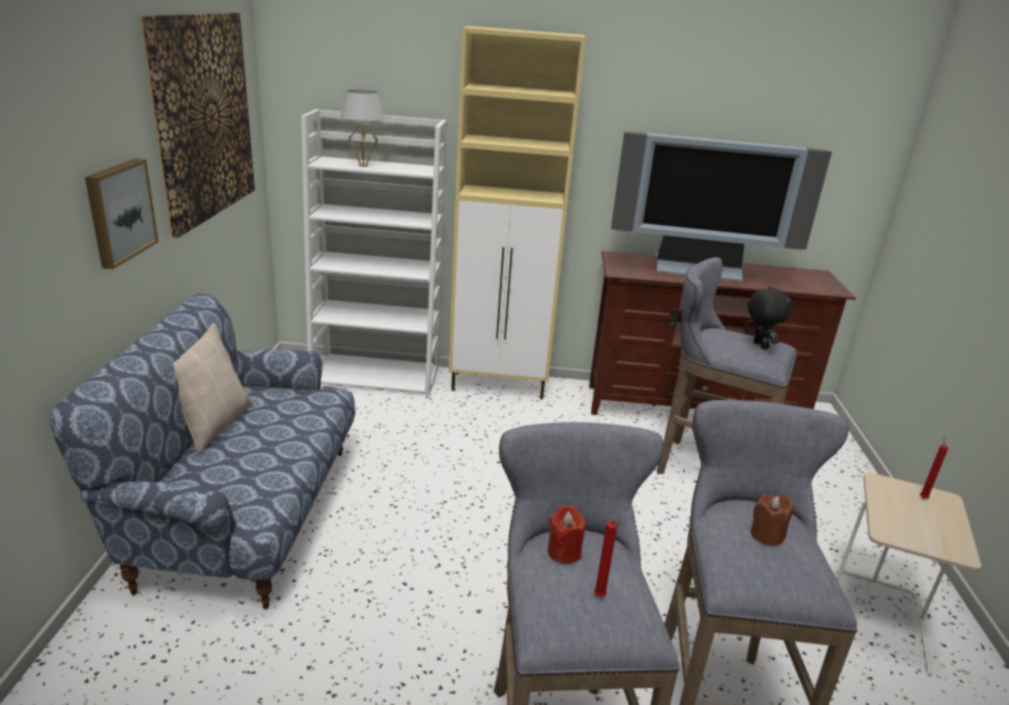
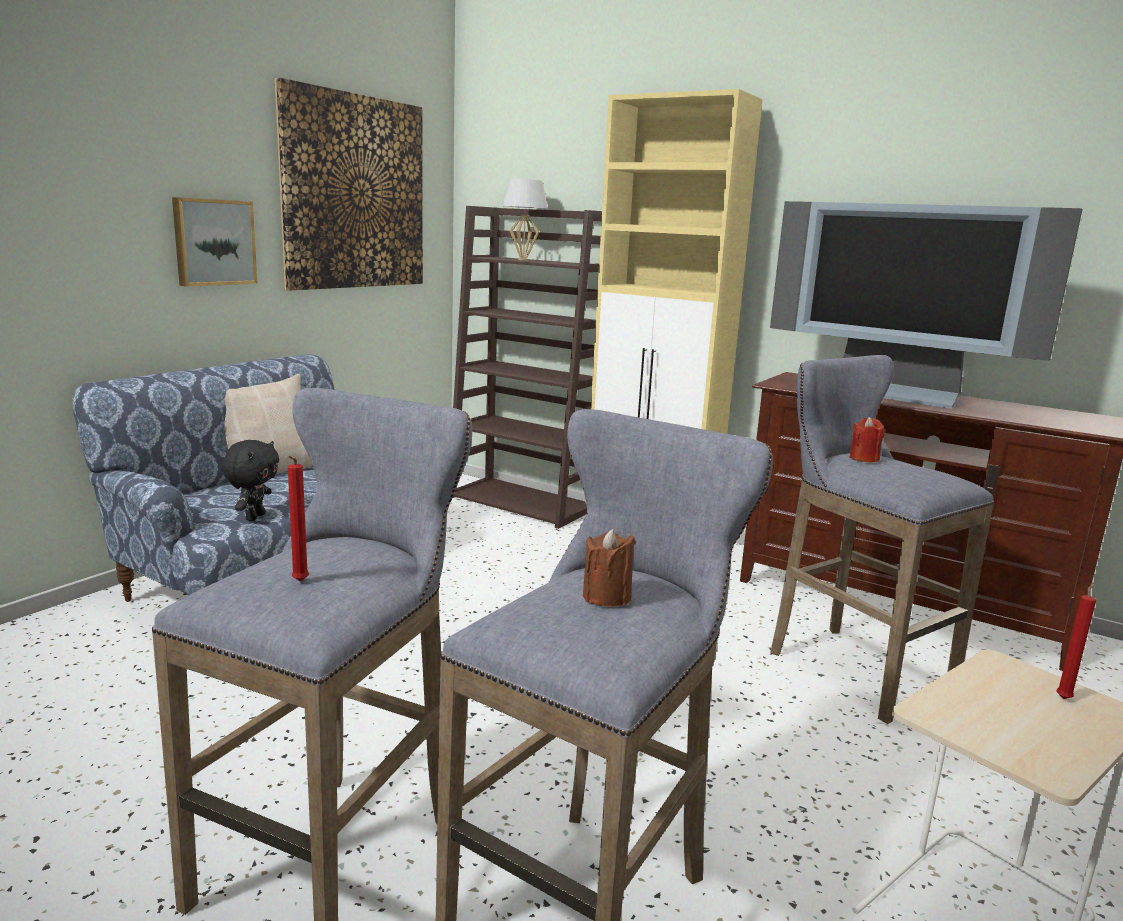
camera: 30 degrees right, 10 degrees down
(377, 375) = (523, 503): white bookcase -> brown bookcase
(564, 552) = (330, 547): red candle -> red candle (864, 458)
(759, 346) = (912, 472): black plush toy -> black plush toy (254, 517)

